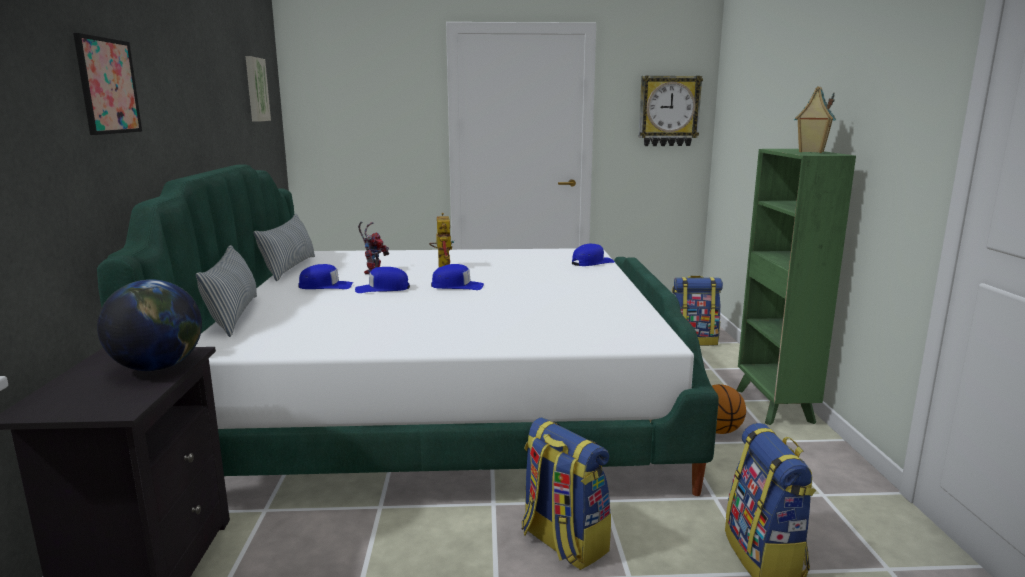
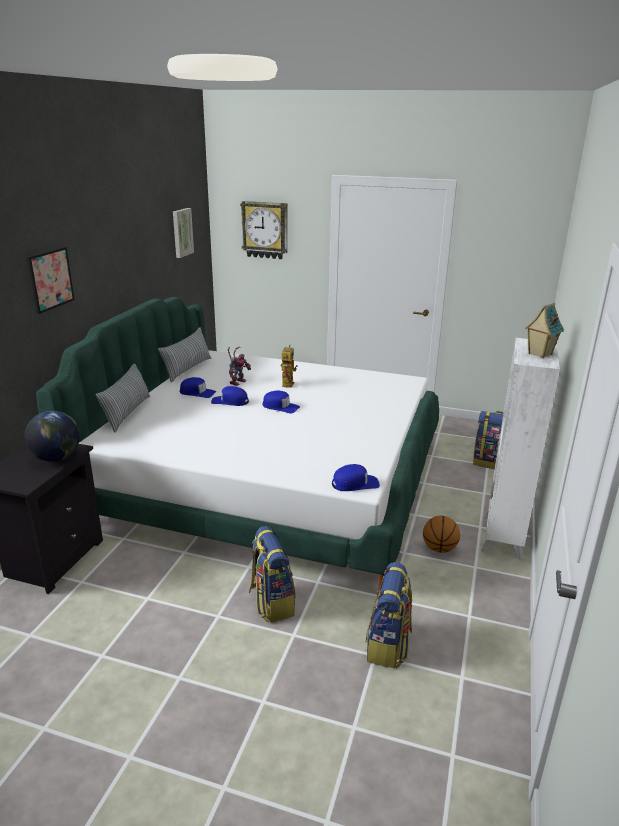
camera: 20 degrees right, 10 degrees up
(592, 262) = (400, 395): blue cap -> blue cap (355, 484)
(668, 111) = (517, 260): wall clock -> wall clock (265, 230)
(774, 406) = (502, 538): green bookcase -> white bookcase

